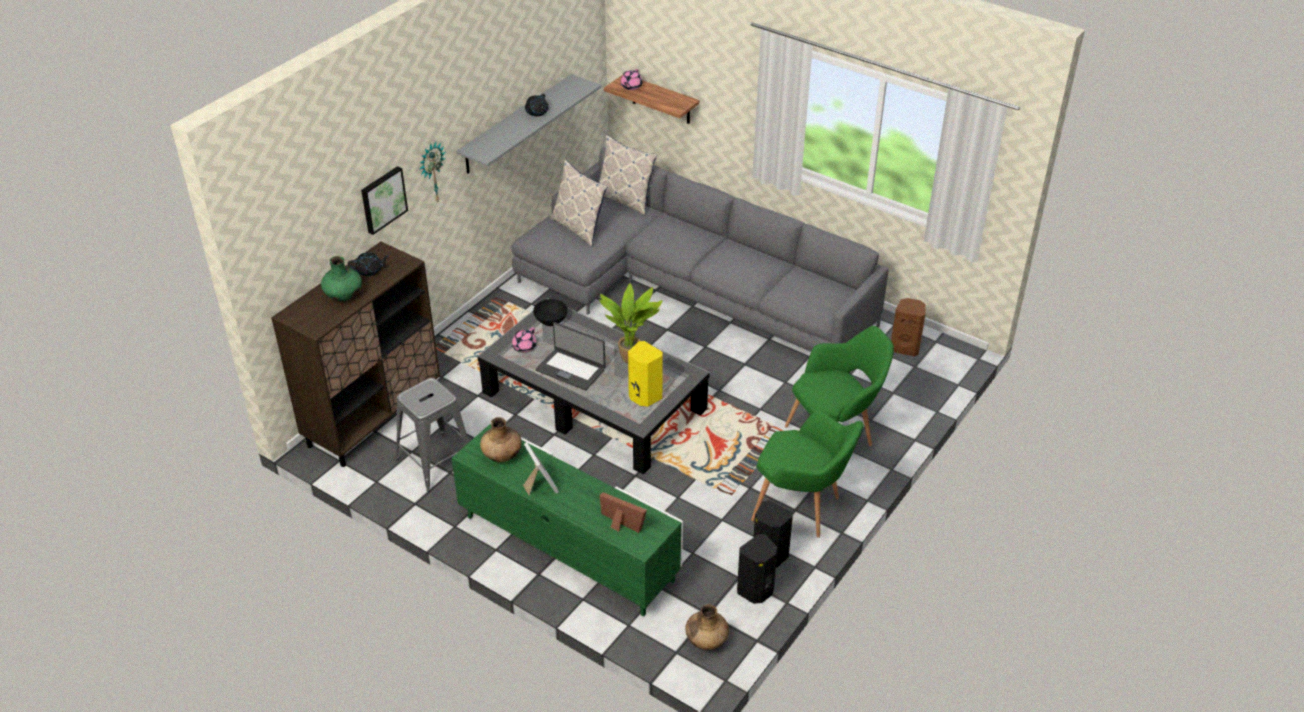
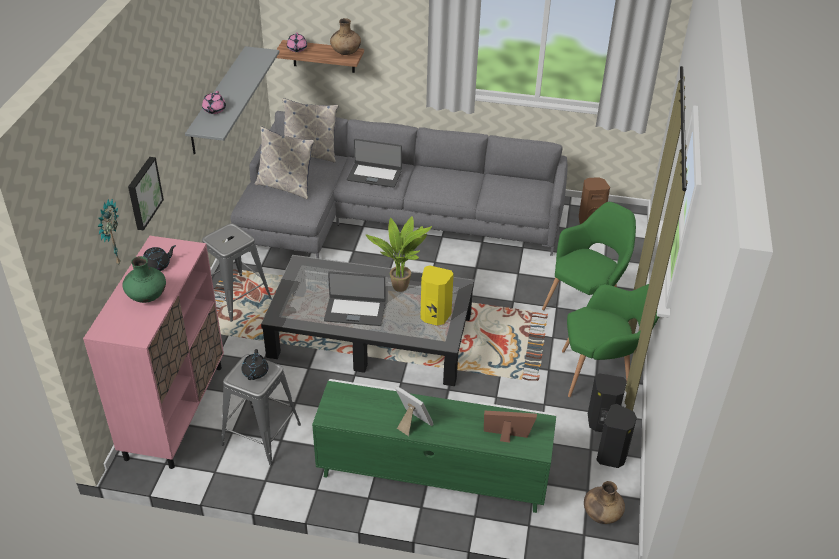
camera: 25 degrees left, 0 degrees up
(374, 417) = (175, 411): brown cabinet -> pink cabinet
(431, 172) = (172, 158): wall clock -> wall clock (108, 234)
(489, 328) = (236, 298): none -> grey stool
(502, 455) = (358, 406): brown vase -> brown vase (345, 52)
(524, 347) = (299, 303): pink teapot -> pink teapot (214, 110)
(536, 112) = (237, 84): black teapot -> black teapot (255, 372)
(551, 320) = (308, 272): black bowl -> none
(674, 238) = (374, 175): none -> laptop

